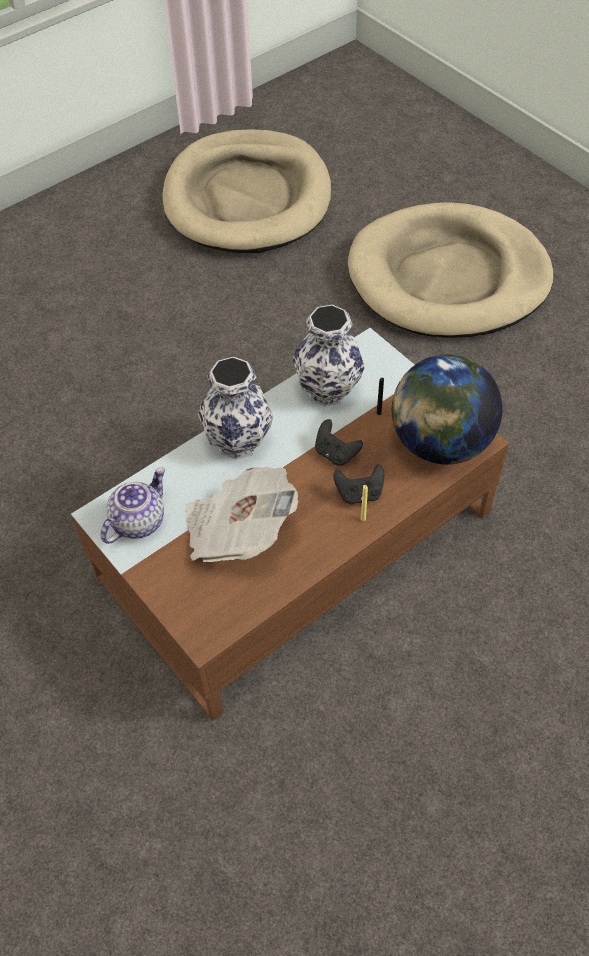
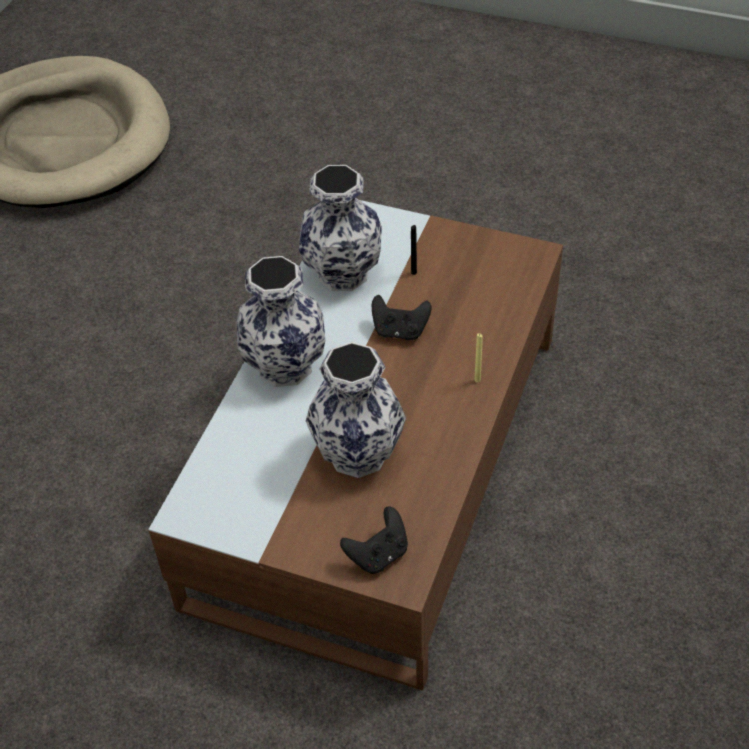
camera: 30 degrees left, 5 degrees down
(138, 521) = (235, 498): teapot -> none
(238, 531) = (356, 454): newspaper -> vase
(359, 494) = (455, 358): black game controller -> black game controller (378, 554)
(440, 443) = (497, 274): globe -> none
(448, 278) = (345, 137): beige dog bed -> none

